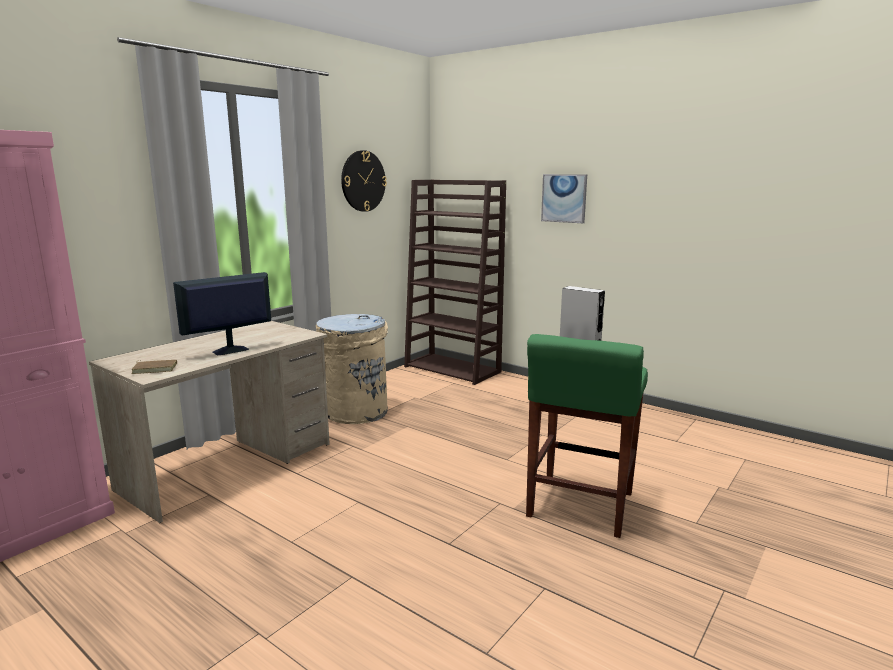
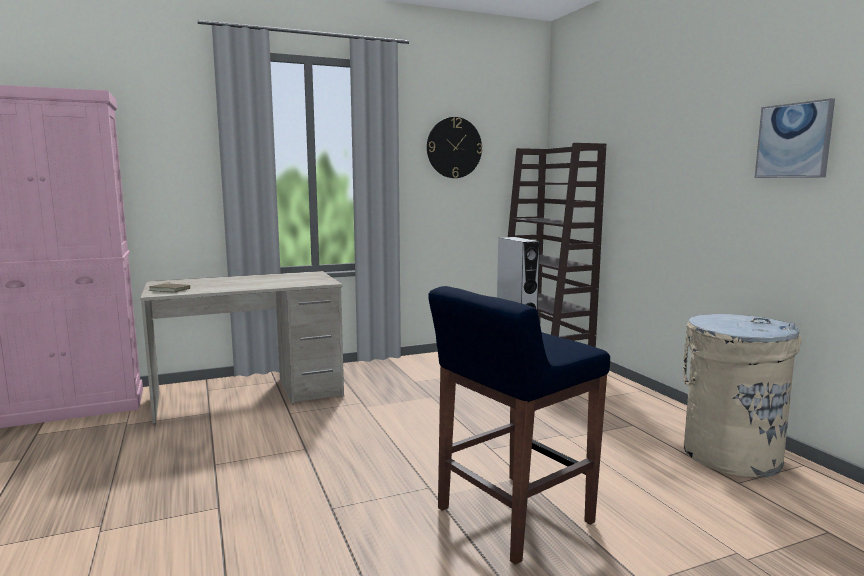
camera: 30 degrees right, 5 degrees down
(229, 350) = (243, 285): monitor -> none
(356, 411) = (402, 375): beige trash can -> beige trash can (730, 454)
(564, 198) = (662, 160): picture -> picture (793, 140)
(579, 506) = (512, 516): green stool -> blue stool

